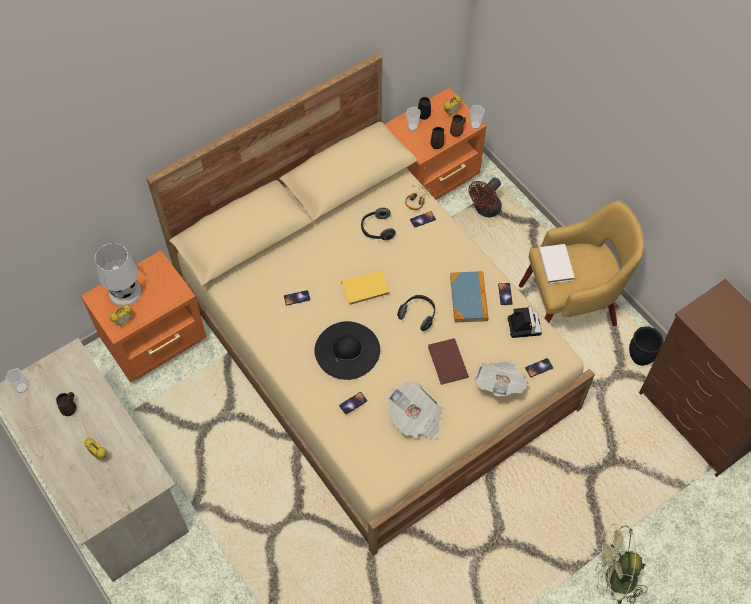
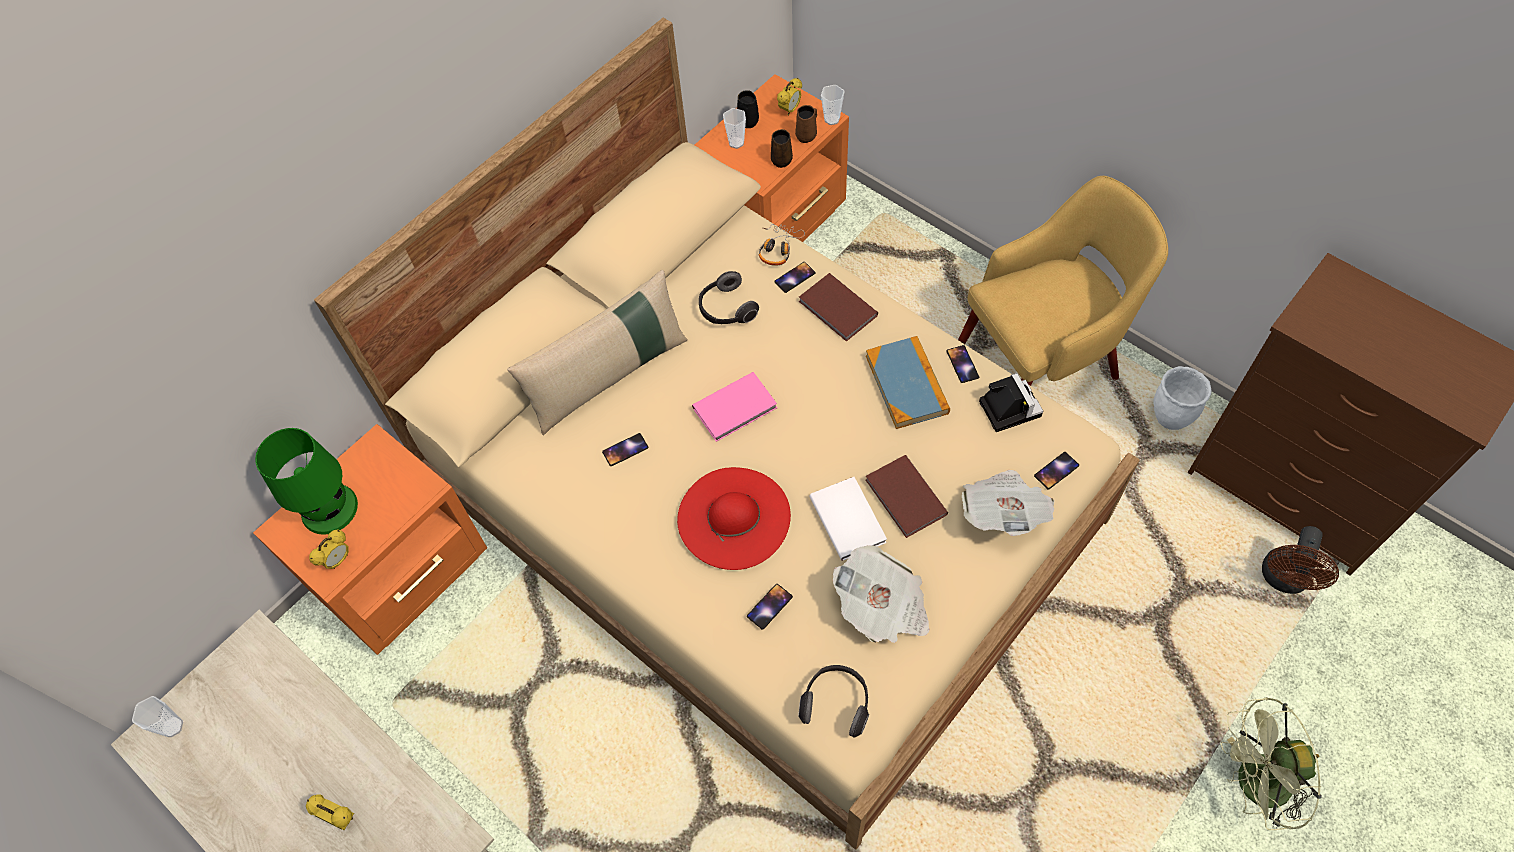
camera: 10 degrees left, 0 degrees up
(69, 409) = (268, 744): brown mug -> none
(125, 292) = (330, 508): white table lamp -> green table lamp
(298, 253) = (609, 376): none -> beige pillow
(347, 350) = (734, 517): black hat -> red hat
(366, 289) = (736, 409): yellow book -> pink book
(418, 315) = (834, 430): headphones -> headphones (836, 703)
(441, 245) = (837, 310): none -> brown book
(485, 210) = (868, 253): brown fan -> brown fan (1283, 580)
(557, 264) = (1021, 300): white book -> white book (849, 518)
(640, 357) = (1171, 417): black planter -> white planter

